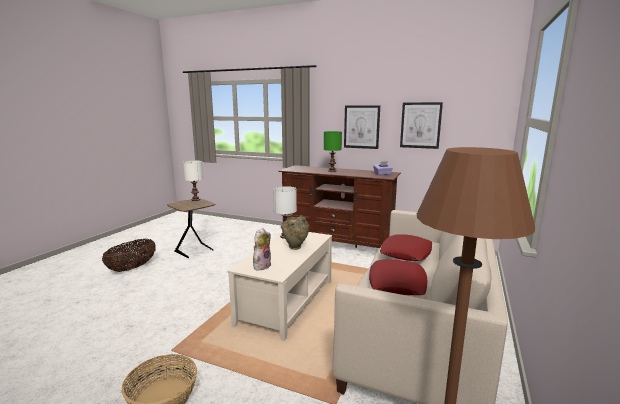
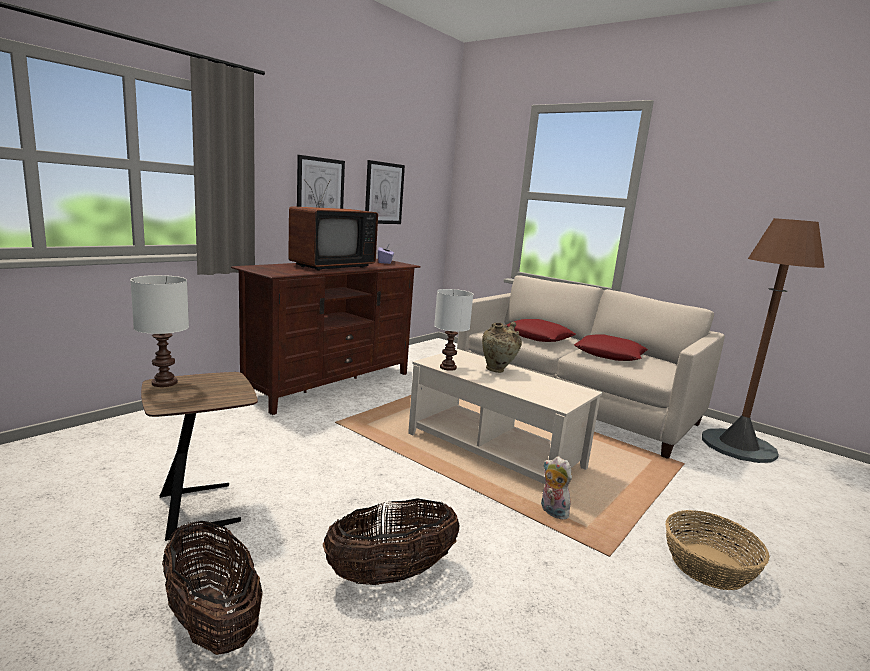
camera: 75 degrees left, 0 degrees up
(155, 290) = (391, 574): none -> basket
(261, 266) = (554, 394): plush toy -> plush toy (551, 512)
(332, 171) = (328, 266): green table lamp -> television

